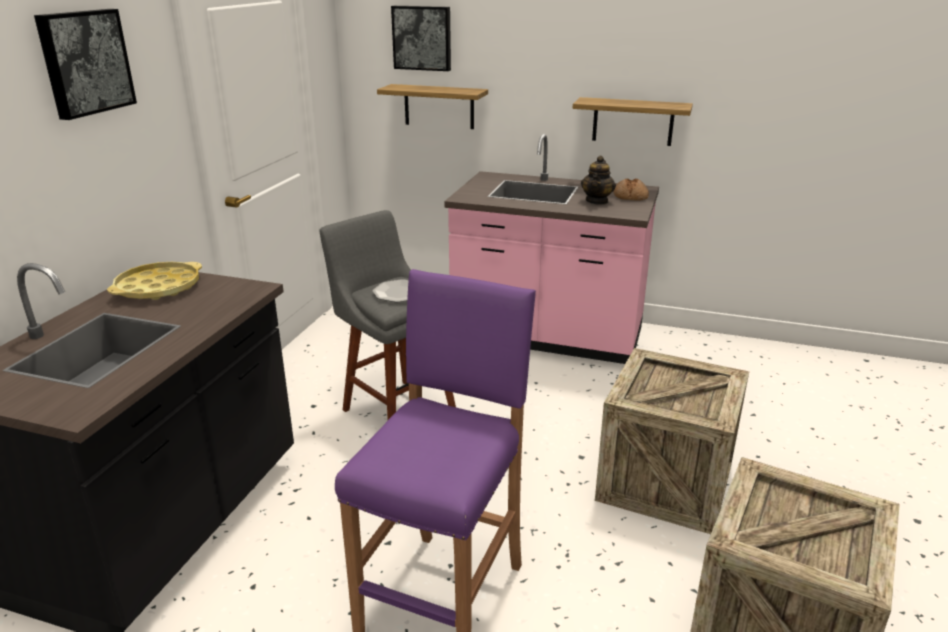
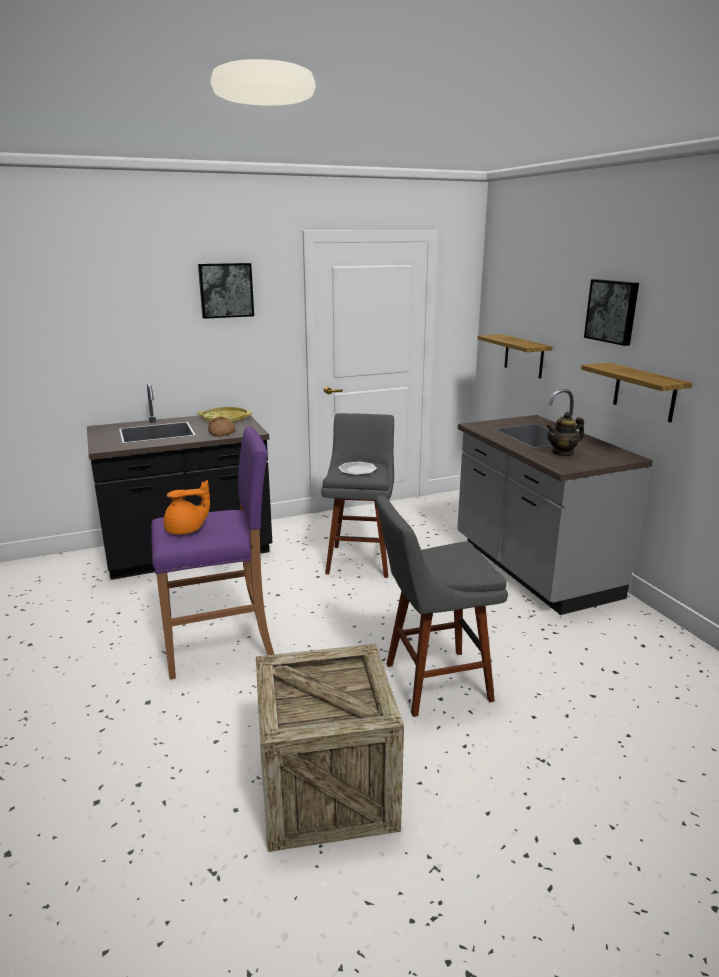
camera: 50 degrees right, 5 degrees down
(422, 38) = (521, 299): picture -> picture (612, 311)
(432, 457) = (186, 530): none -> orange teapot
(547, 336) = (532, 569): pink counter -> grey counter
(630, 196) = (601, 458): bread -> bread (222, 432)
(665, 482) = (432, 683): crate -> grey stool

